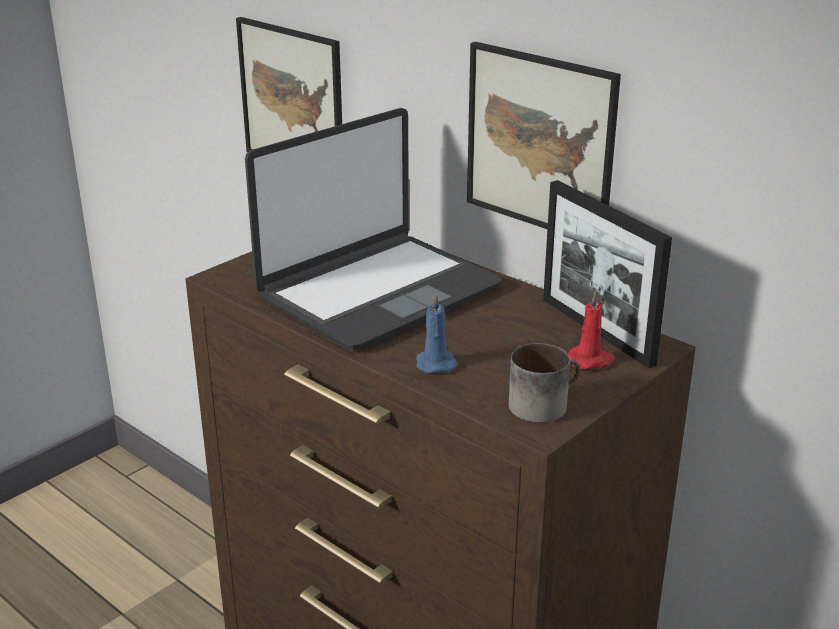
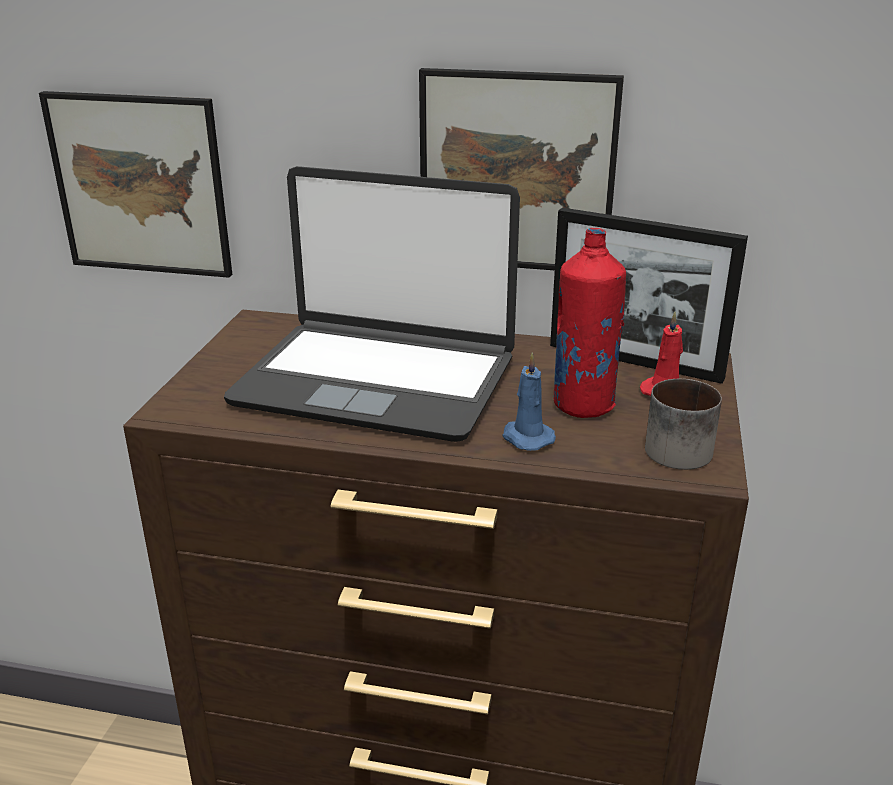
camera: 30 degrees left, 0 degrees up
(378, 292) = (377, 381): laptop -> laptop turned 90 degrees clockwise
(509, 352) = (583, 405): none -> red bottle

